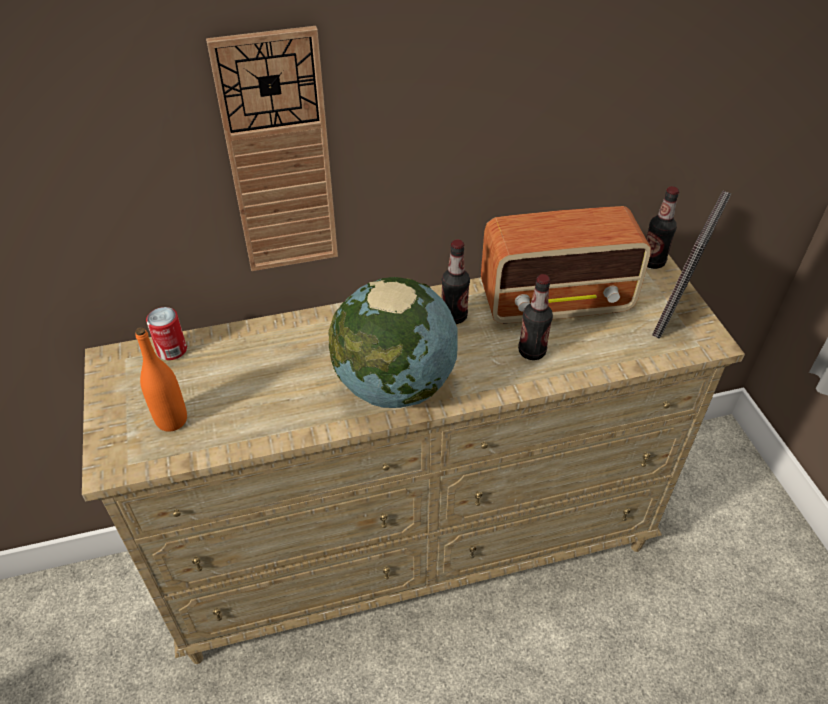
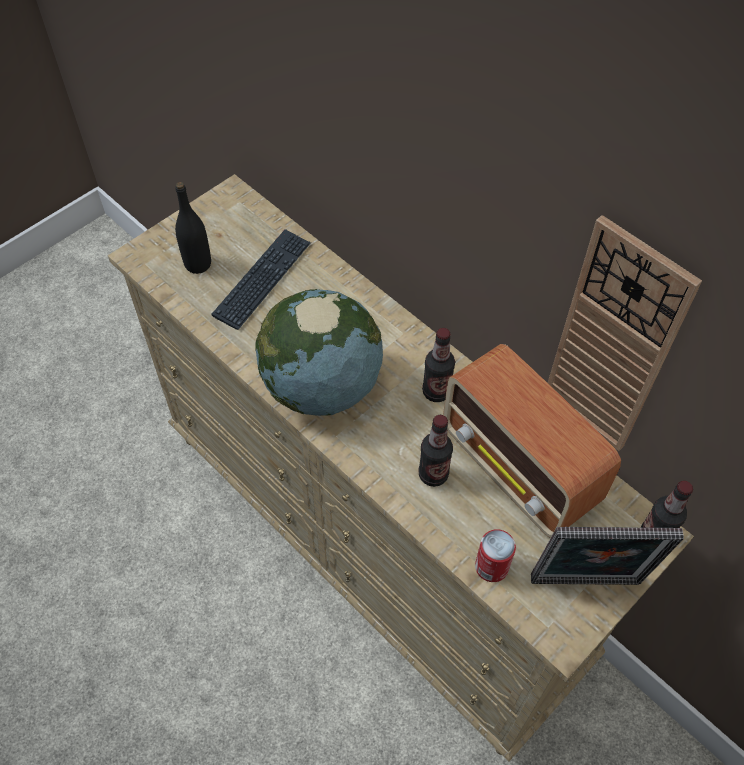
camera: 60 degrees right, 10 degrees up
(172, 350) = (265, 223): can -> can (491, 566)
(172, 420) = (198, 264): orange bottle -> black bottle
(238, 378) = (263, 280): none -> keyboard
(279, 159) = (377, 146): wall clock -> wall clock (614, 342)

